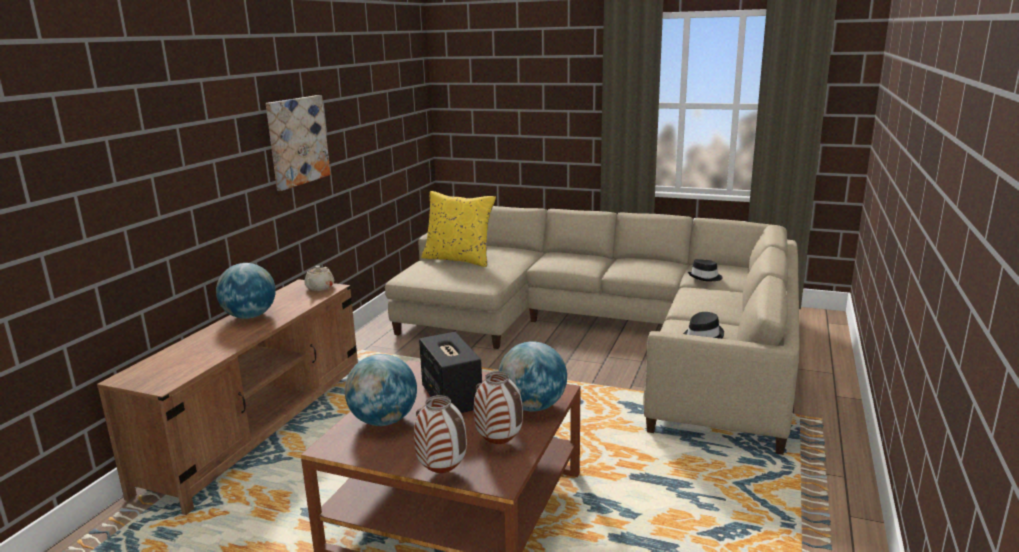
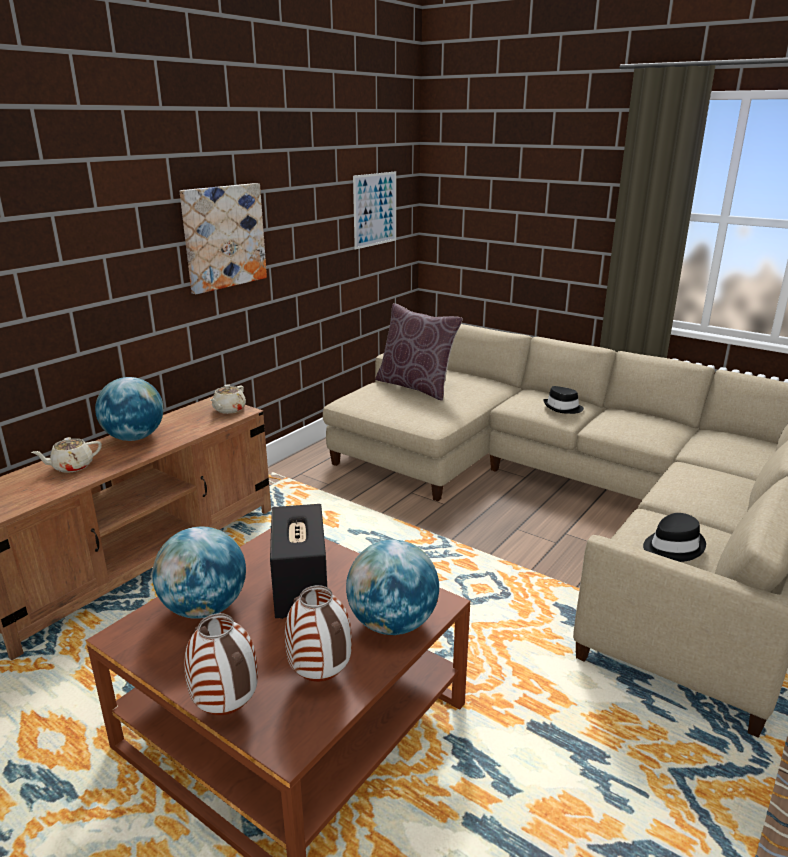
camera: 15 degrees right, 5 degrees up
(209, 342) = (72, 466): none -> beige teapot
(401, 114) = (375, 209): none -> picture
(459, 259) = (416, 386): yellow pillow -> brown pillow
(705, 277) = (713, 452): black hat -> black hat (563, 408)

